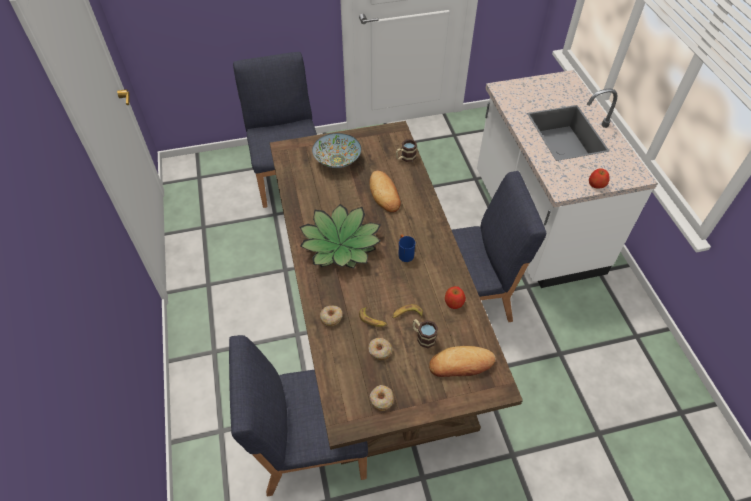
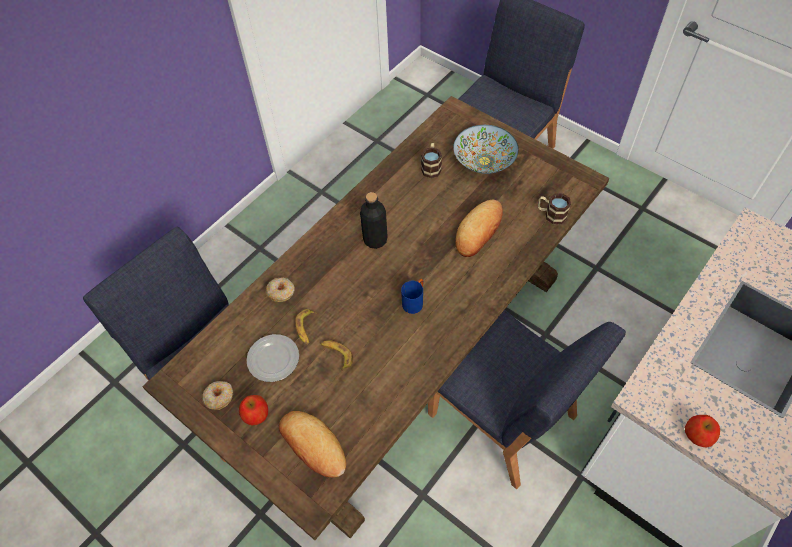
camera: 55 degrees right, 5 degrees up
(340, 245) = (375, 240): potted plant -> black bottle
(379, 351) = (274, 359): donut -> plate
(423, 337) = (320, 387): mug -> mug (431, 167)
(454, 302) = (389, 388): apple -> apple (256, 414)

